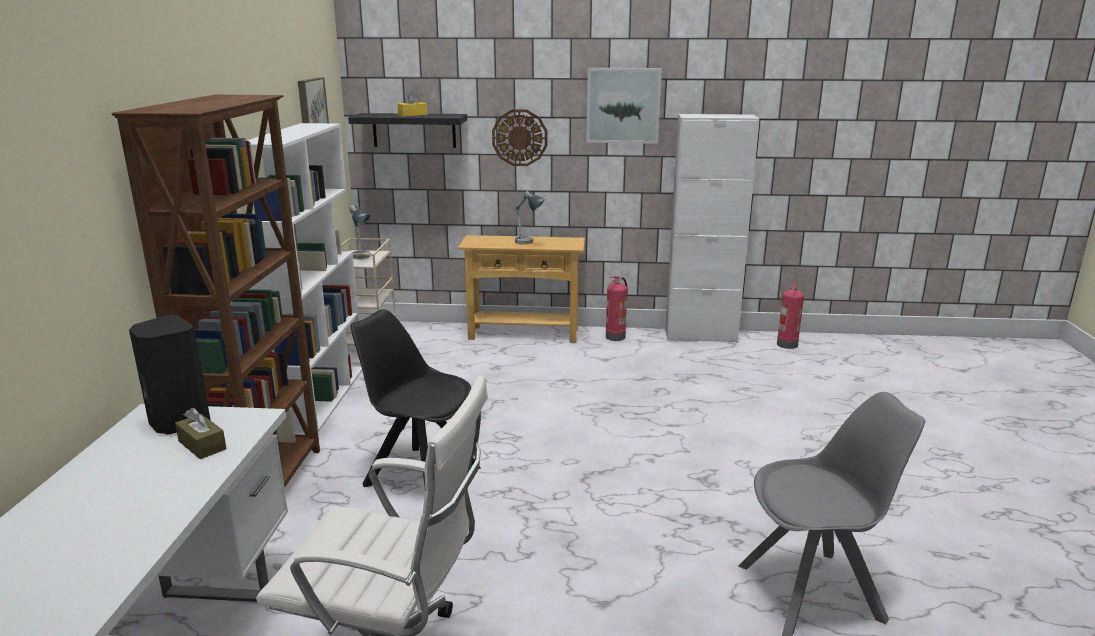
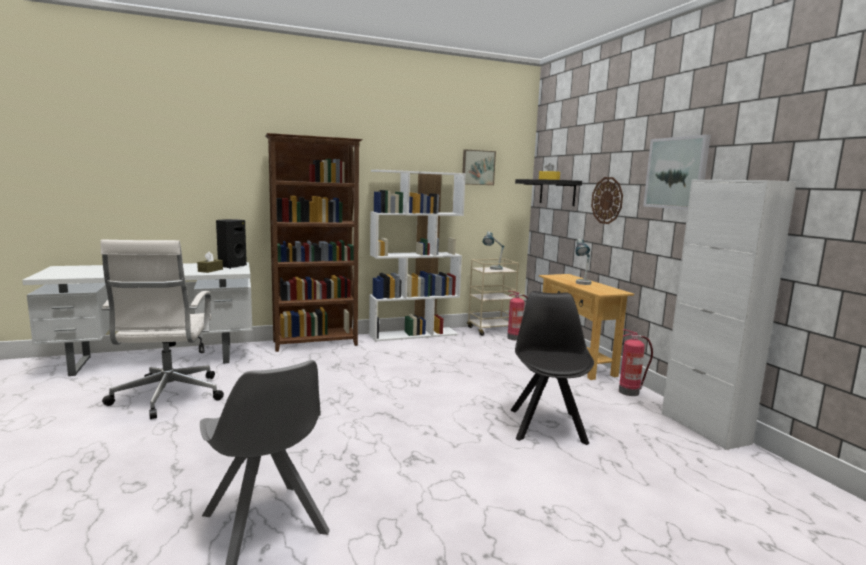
camera: 65 degrees right, 10 degrees down
(419, 475) = (349, 369): black chair -> black chair (547, 425)
(787, 344) = (782, 482): fire extinguisher -> fire extinguisher (515, 338)

